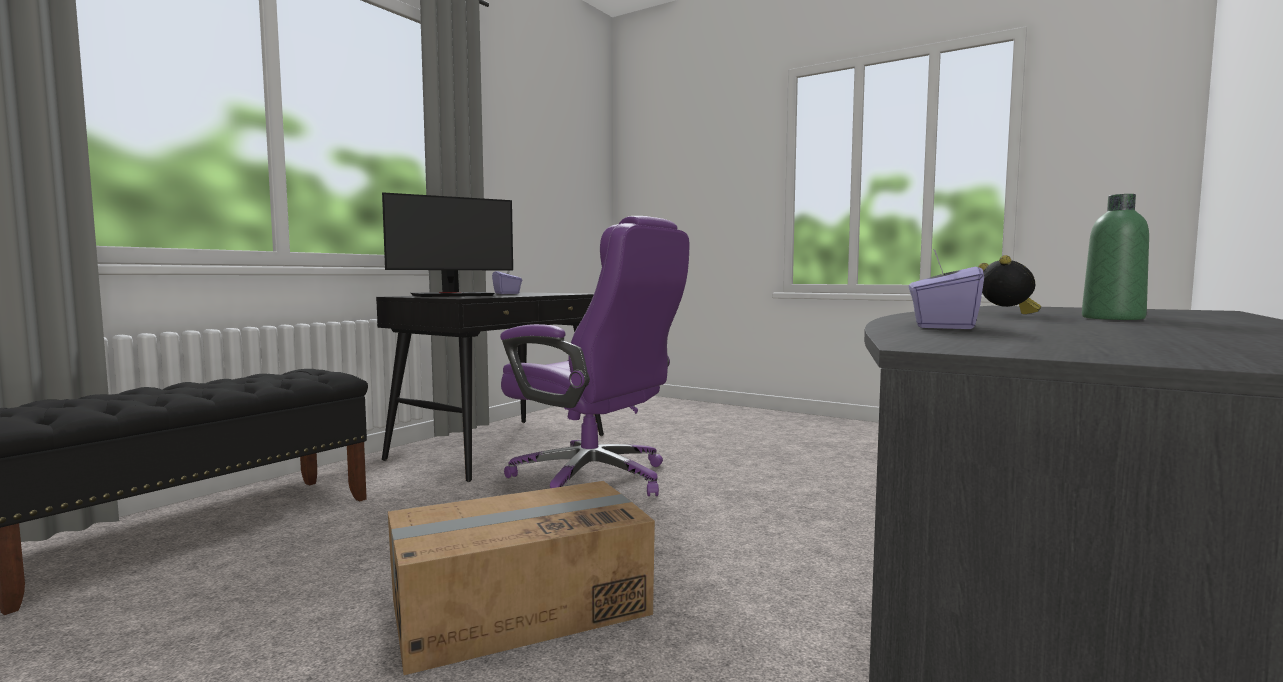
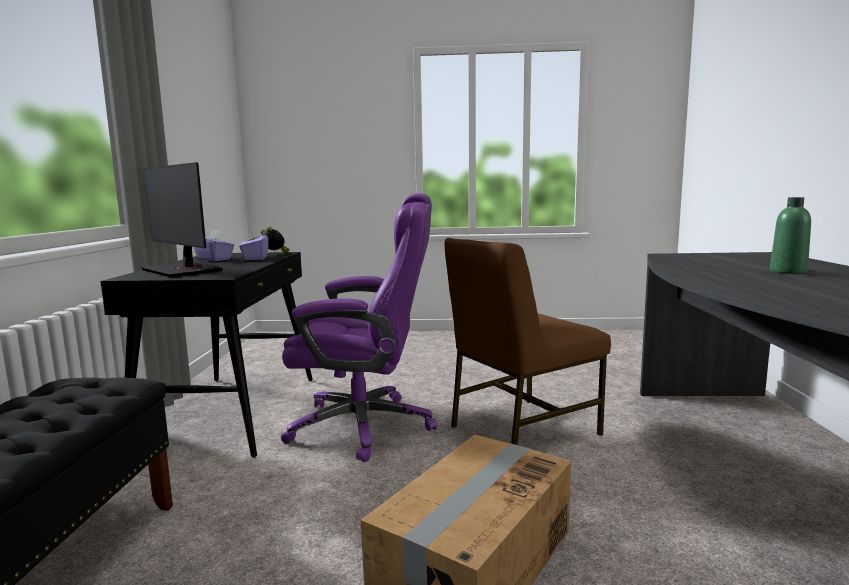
camera: 30 degrees left, 5 degrees up
(452, 295) = (183, 270): monitor -> monitor turned 105 degrees clockwise
(751, 517) = (521, 429): none -> brown chair
(942, 326) = (784, 297): purple tissue box -> purple tissue box (255, 258)
(1007, 314) = (727, 271): alarm clock -> alarm clock (275, 253)

